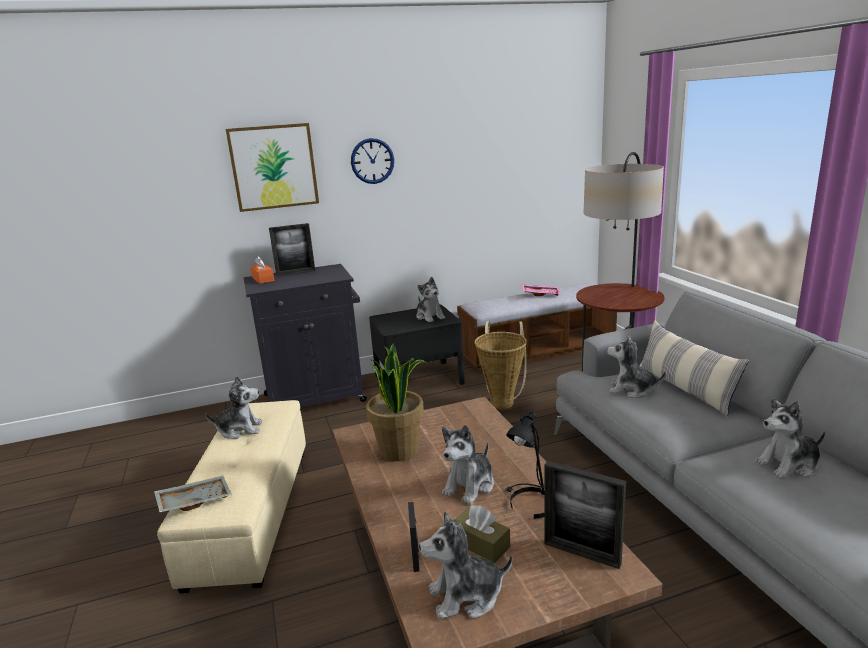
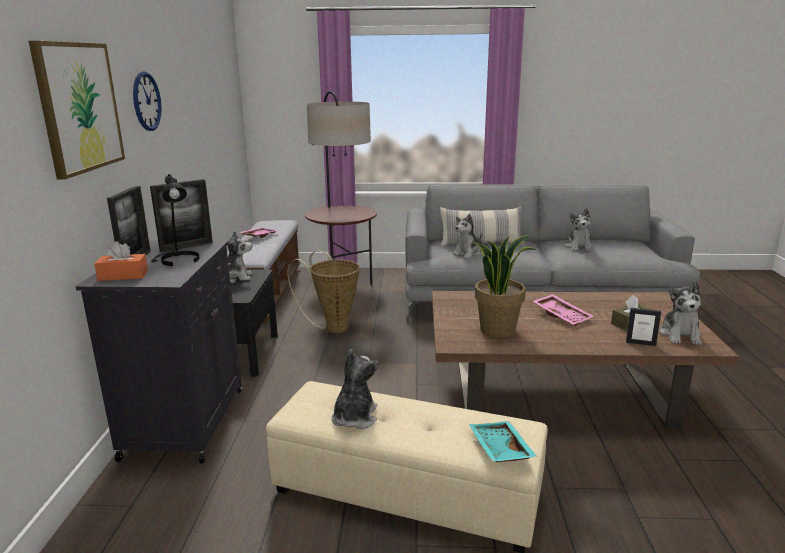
camera: 70 degrees left, 0 degrees up
(194, 501) = (499, 450): grey tray -> turquoise tray
(470, 486) = (562, 315): plush toy -> pink tray
(529, 503) = (590, 304): black table lamp -> black table lamp (177, 260)
(581, 553) = (644, 302): picture frame -> picture frame (186, 246)

